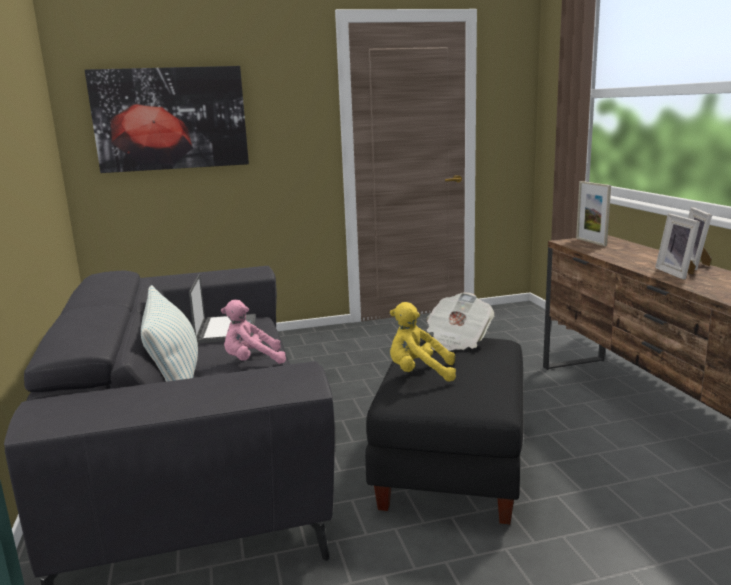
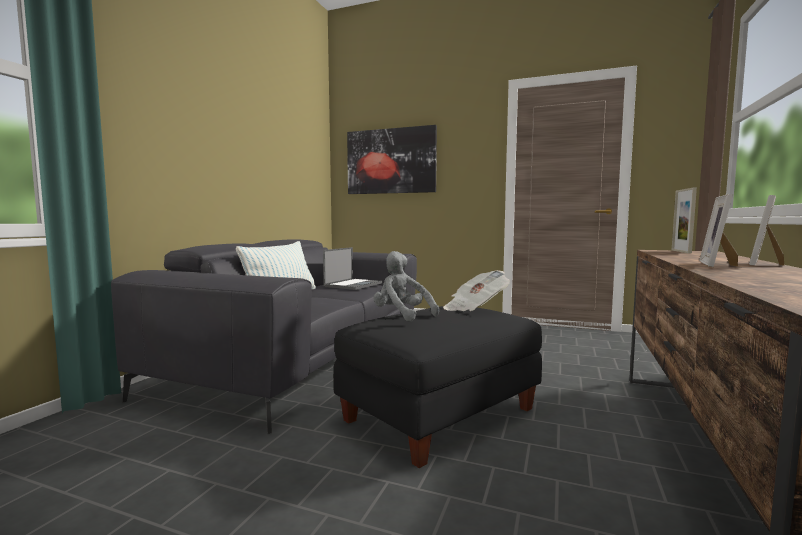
camera: 35 degrees right, 10 degrees down
(252, 361) = (337, 299): pink plush toy -> none
(419, 373) = (402, 315): yellow plush toy -> grey plush toy

